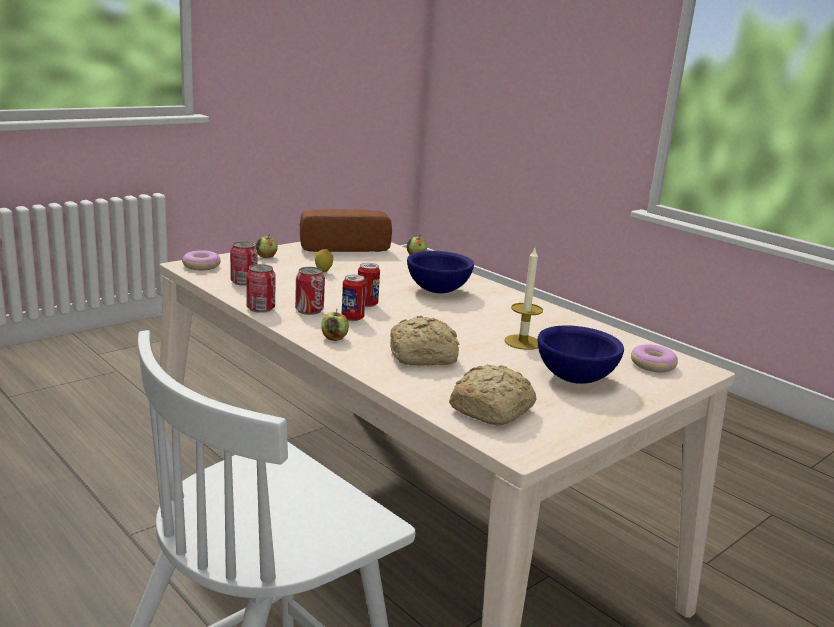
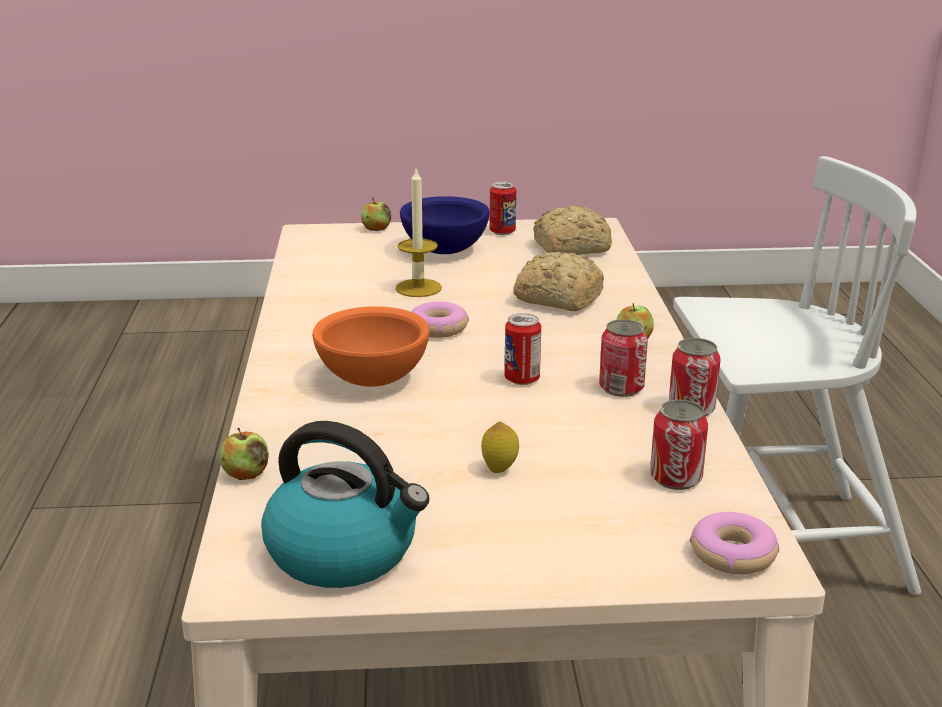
camera: 140 degrees left, 5 degrees up
(266, 256) = (563, 555): apple -> apple (376, 229)
(342, 246) = (344, 552): bread -> kettle
(352, 318) = (574, 362): can -> can (502, 232)
(438, 291) = (372, 378): blue bowl -> orange bowl
(652, 365) = (341, 243): donut -> donut (438, 328)

